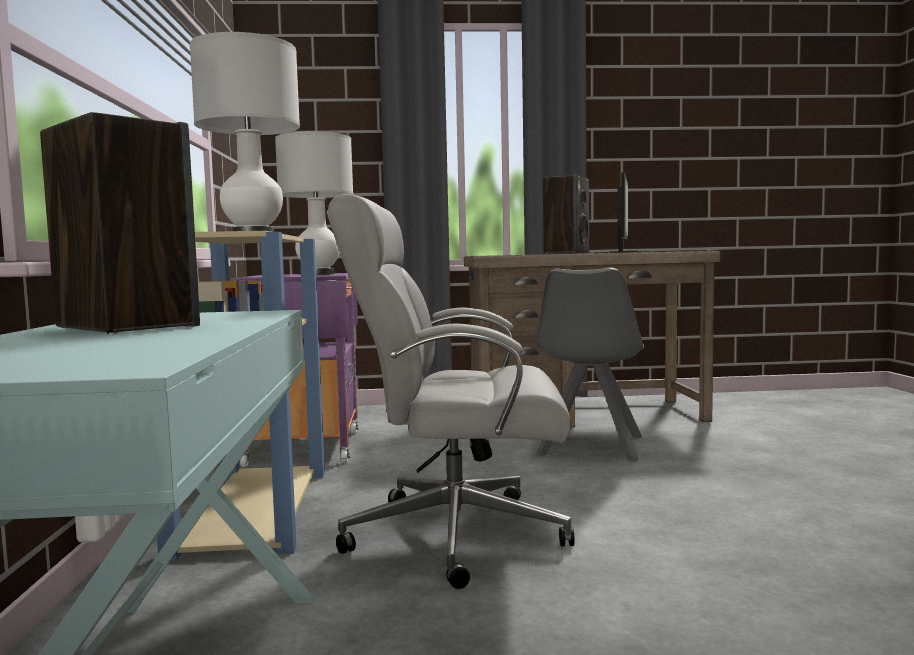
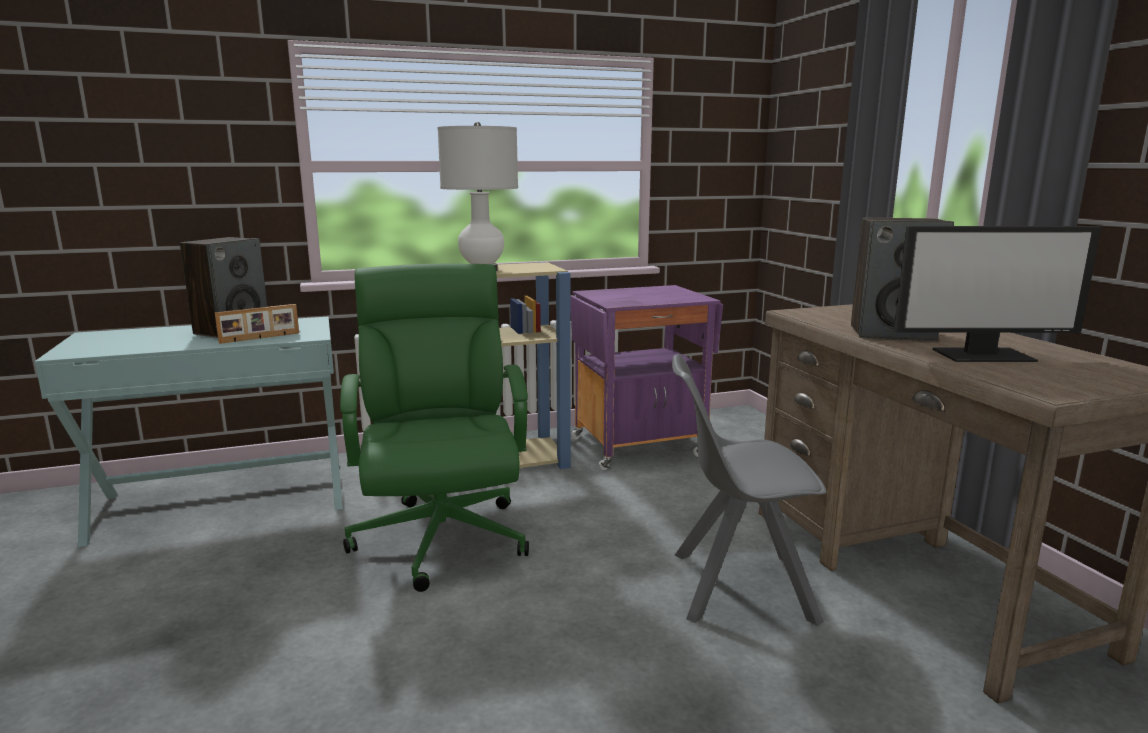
camera: 75 degrees right, 10 degrees up
(231, 319) = (260, 338): none -> picture frame
(319, 274) = (661, 297): white table lamp -> none
(457, 534) = (442, 539): grey office chair -> green office chair

